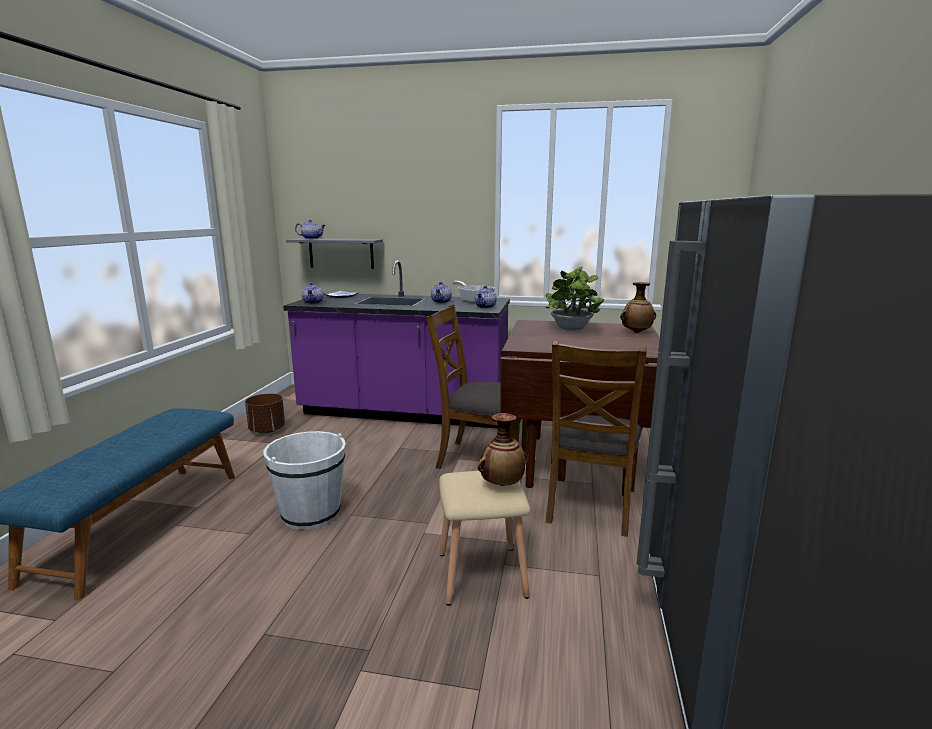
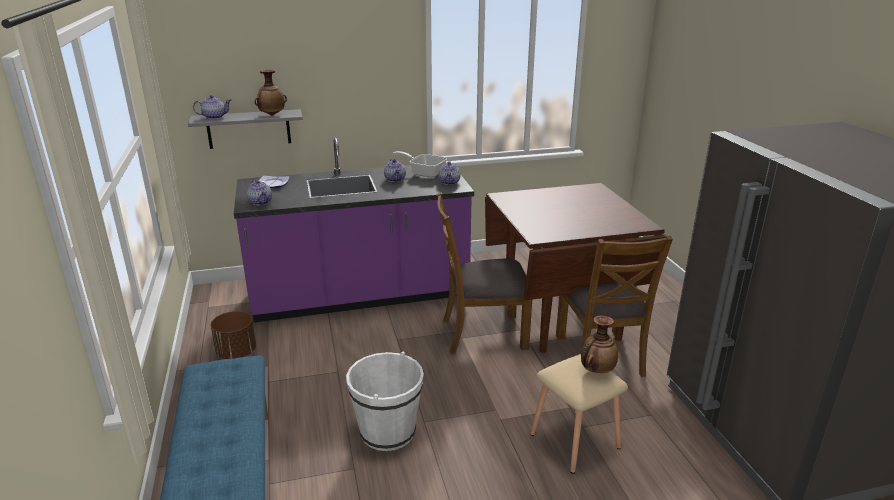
camera: 25 degrees left, 10 degrees up
(571, 329) = (550, 201): potted plant -> none
(636, 332) = (603, 197): vase -> vase (272, 115)

